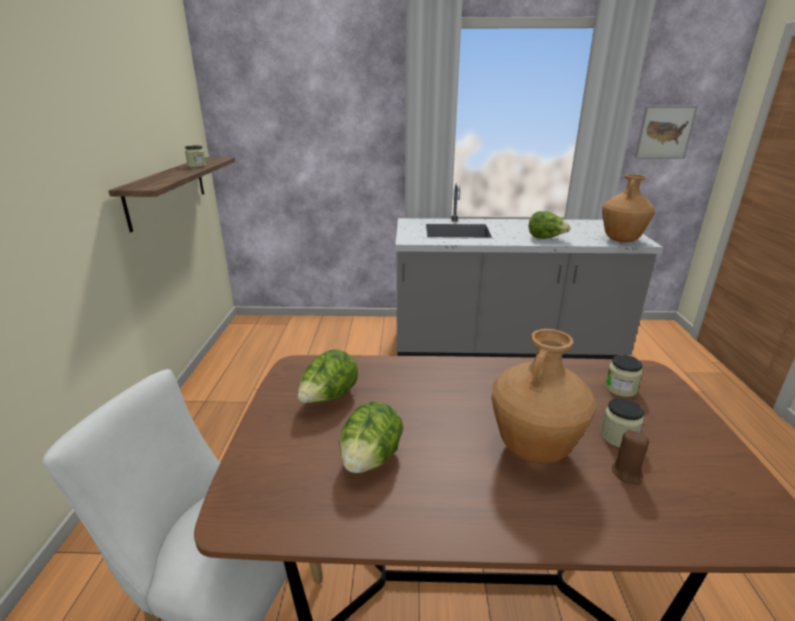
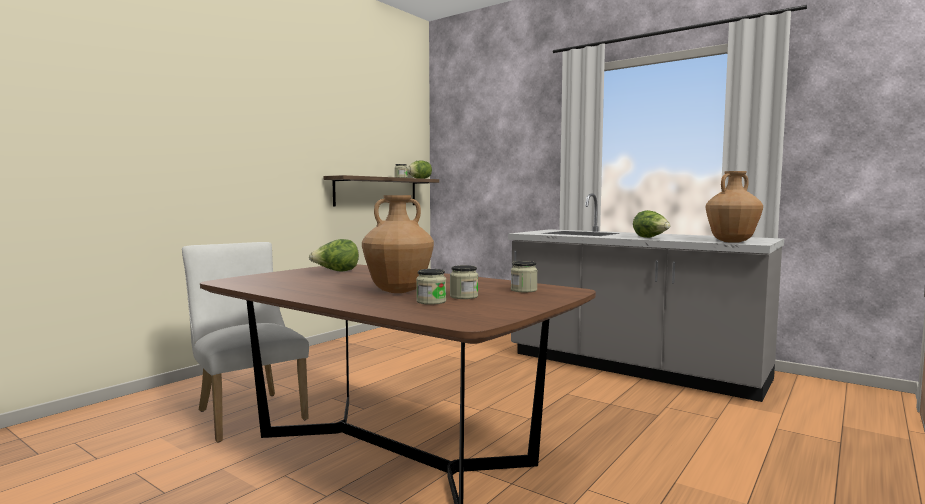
camera: 35 degrees right, 20 degrees down
(371, 459) = (310, 282): lettuce -> lettuce (420, 179)
(627, 473) = (431, 302): brown candle -> jar
(664, 132) = (841, 143): picture -> none

